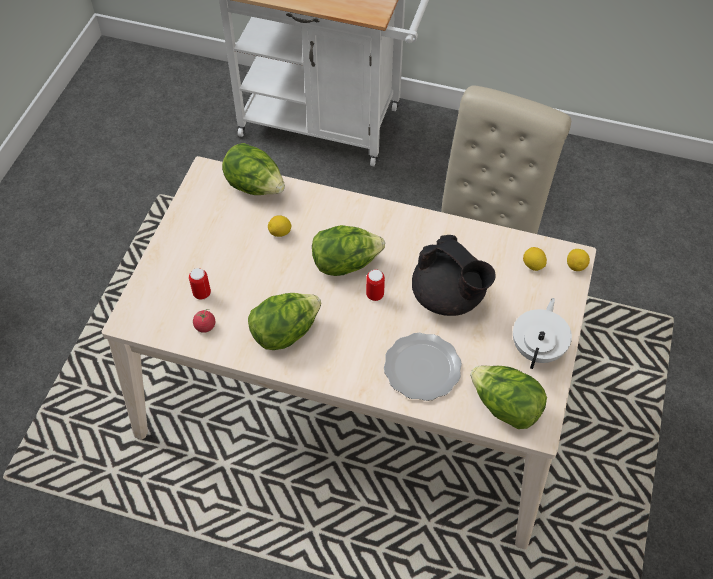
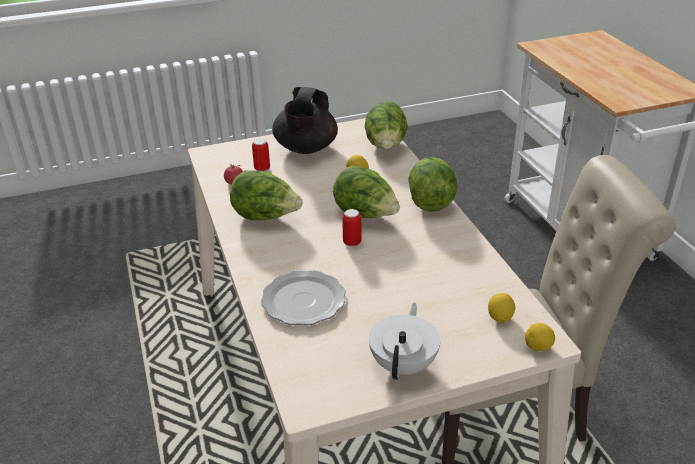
camera: 55 degrees right, 20 degrees down
(449, 297) = (398, 282): black teapot -> black teapot (306, 148)
(505, 407) = (311, 371): lettuce -> lettuce (430, 201)
(538, 348) = (404, 364): white teapot -> white teapot turned 60 degrees counterclockwise

